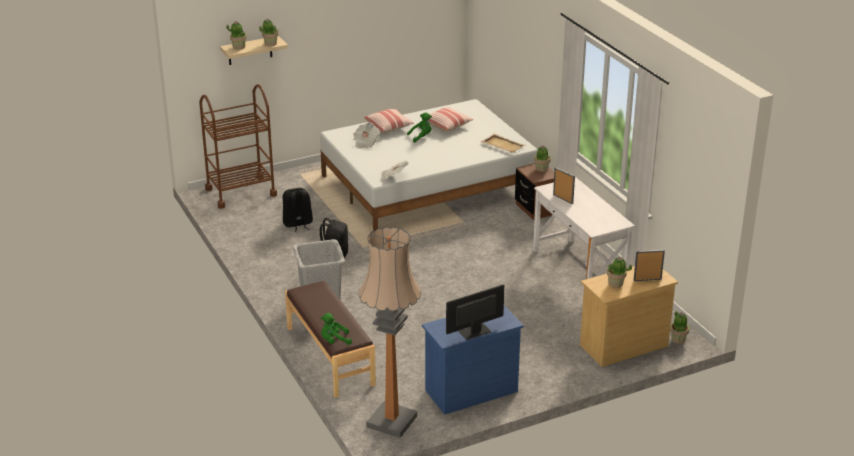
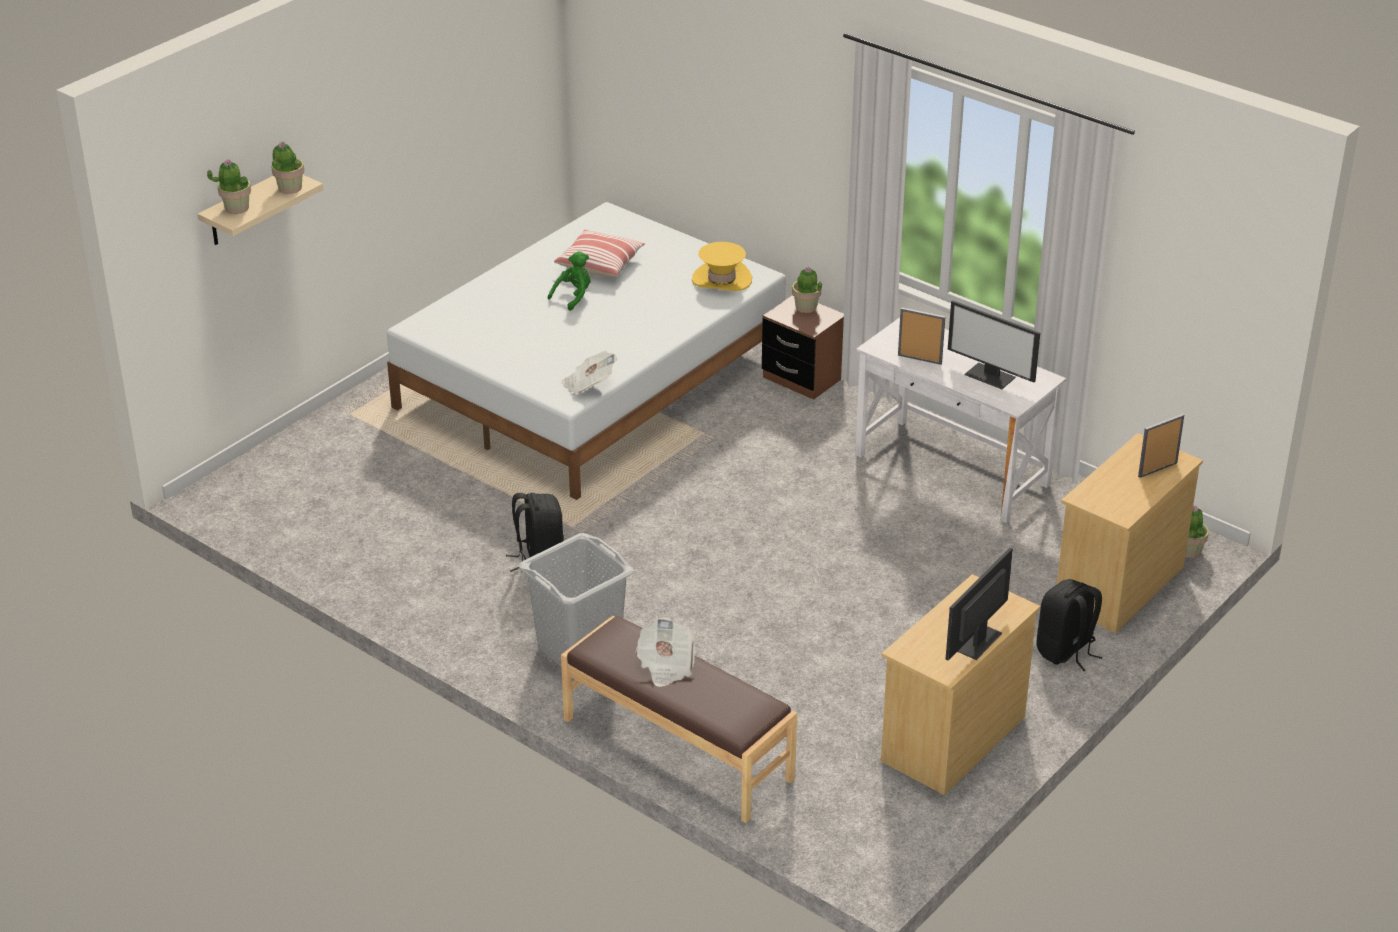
camera: 25 degrees left, 5 degrees up
(241, 192) = (269, 478): brown cart -> none
(297, 224) = (423, 513): black backpack -> black backpack (1066, 651)
(334, 341) = (729, 725): green plush toy -> none
(365, 143) = (487, 332): newspaper -> newspaper (666, 666)
(389, 127) = (502, 290): pillow -> none
(391, 421) = (871, 835): floor lamp -> none
(471, 391) = (952, 739): blue dresser -> beige dresser
(502, 145) = (722, 279): beige tray -> yellow hat
(594, 215) = (991, 376): none -> monitor
(616, 283) = (1117, 490): potted plant -> none

